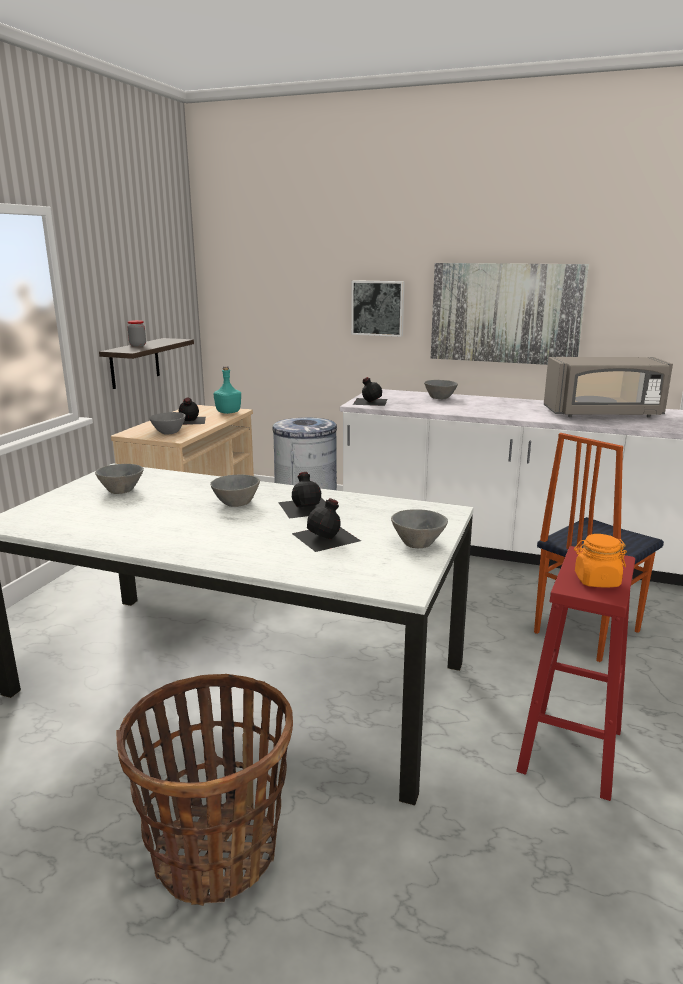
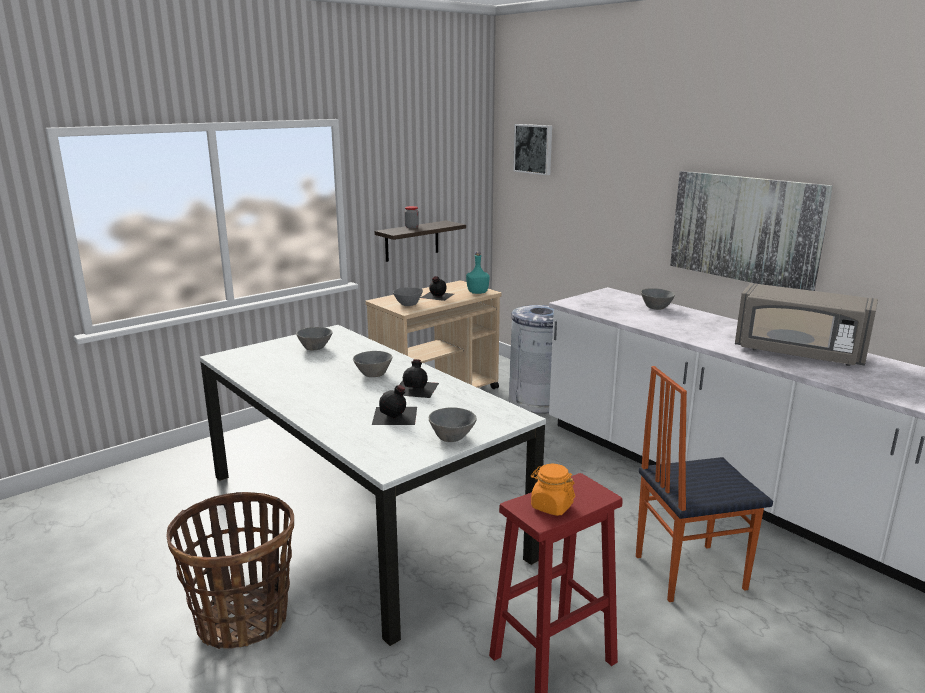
camera: 30 degrees right, 0 degrees up
(369, 401) = (583, 301): black bottle -> none
(378, 308) = (630, 210): picture -> picture (534, 149)

